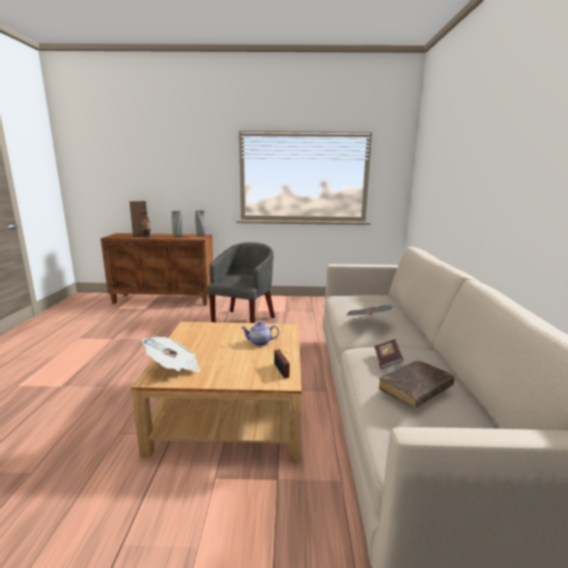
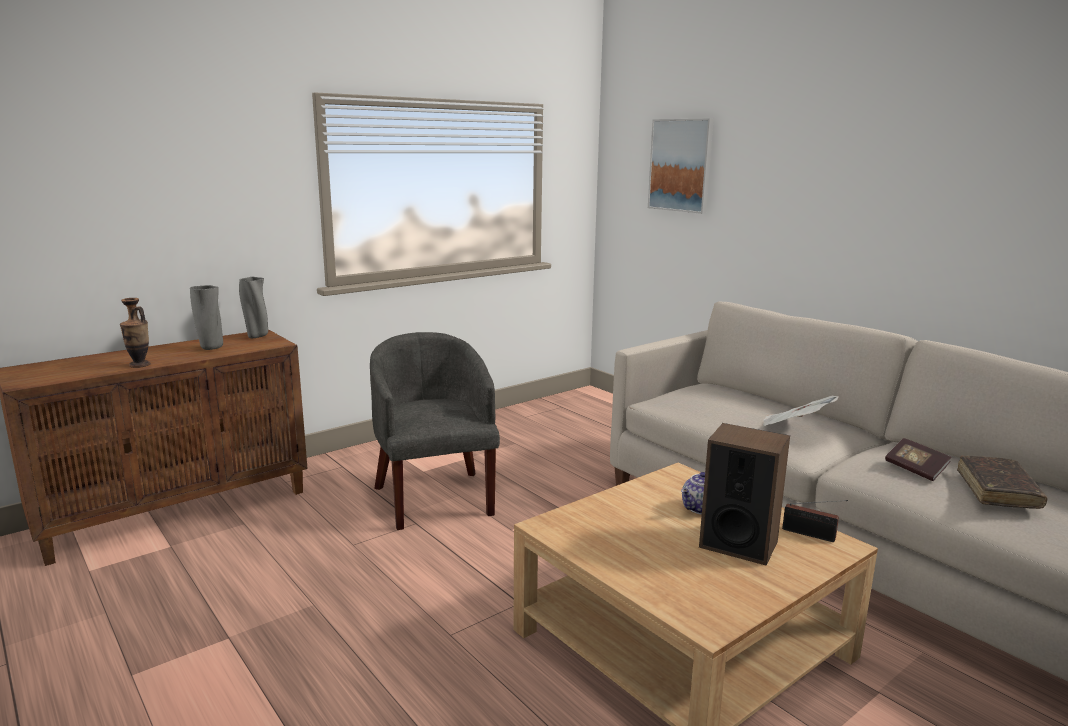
camera: 40 degrees left, 0 degrees up
(141, 235) = (98, 361): speaker -> speaker (738, 544)
(174, 367) = (694, 596): newspaper -> none
(437, 163) = (680, 165): none -> picture

